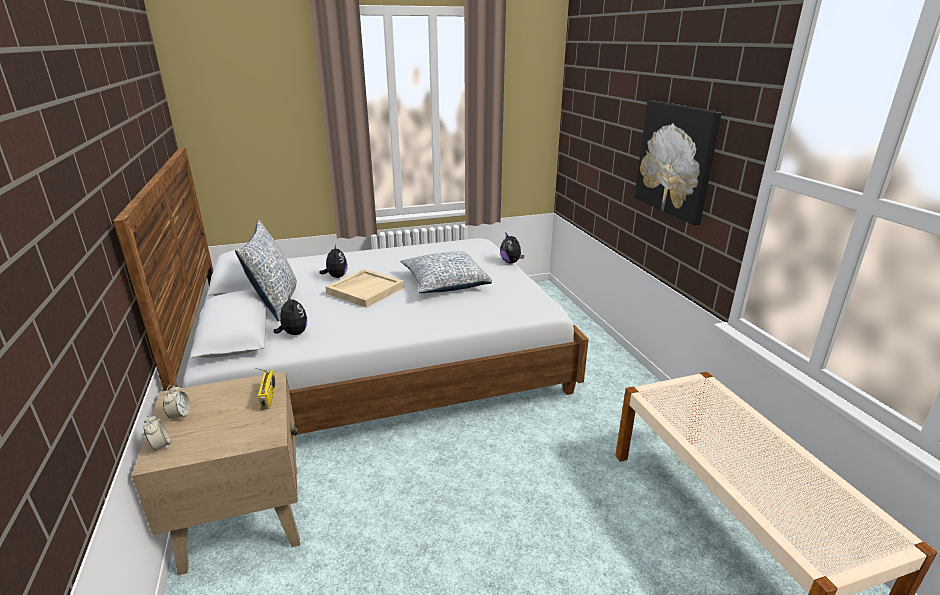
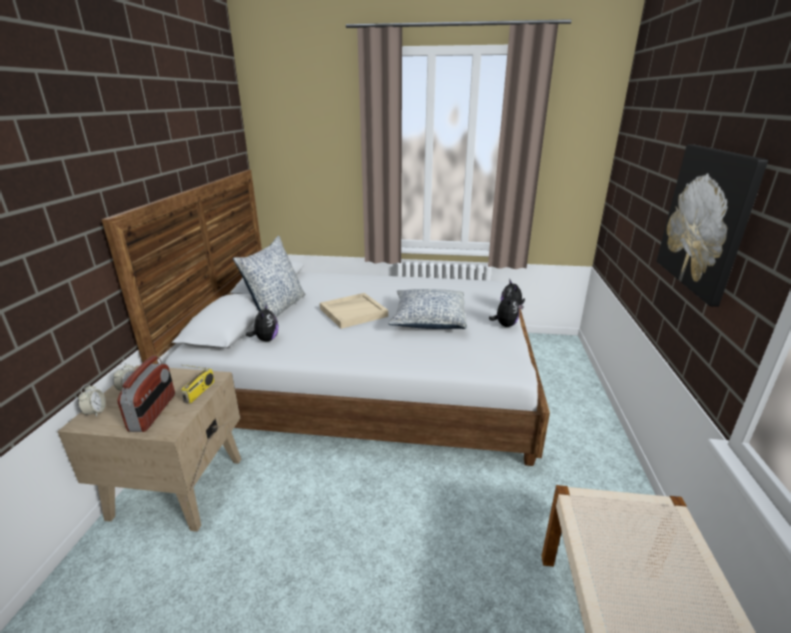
camera: 25 degrees right, 0 degrees up
(235, 427) = (153, 412): none -> radio
(336, 277) = (341, 295): plush toy -> plush toy (504, 325)

